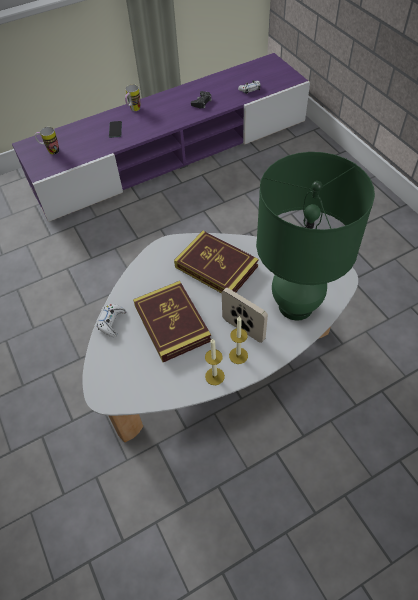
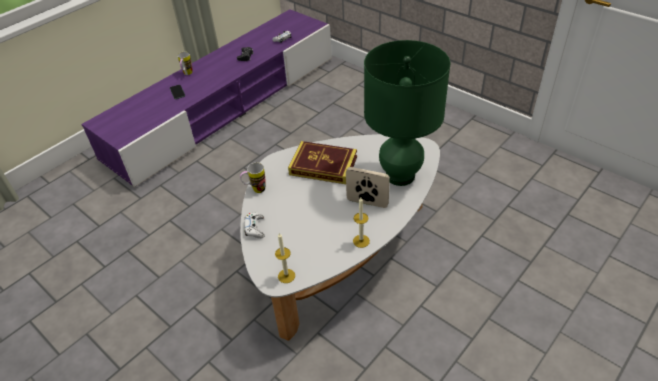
camera: 20 degrees left, 10 degrees down
(50, 151) = (123, 121): mug -> mug (255, 190)
(172, 323) = (307, 214): book -> none
(238, 355) = (372, 221): candle -> candle (286, 276)

